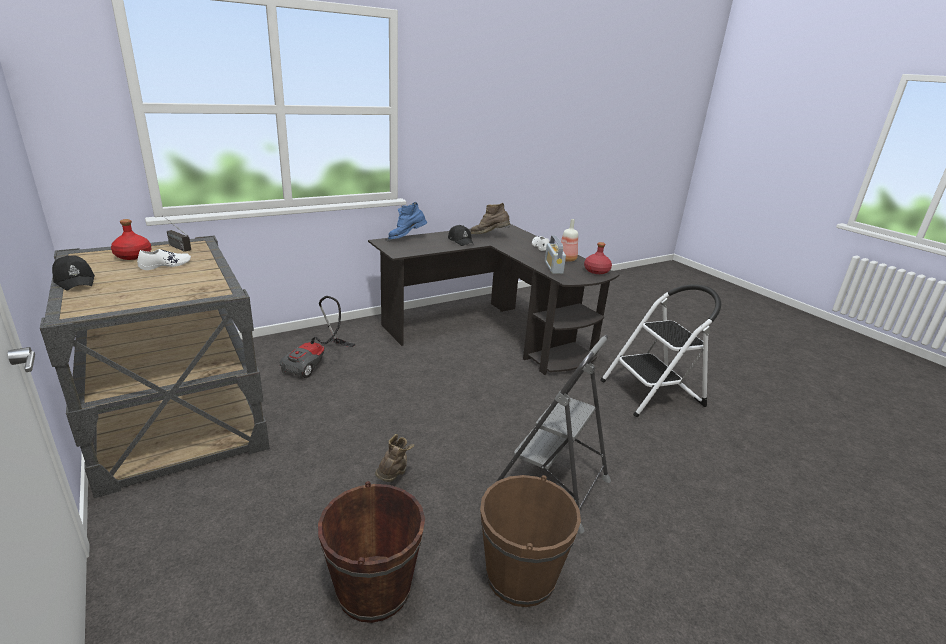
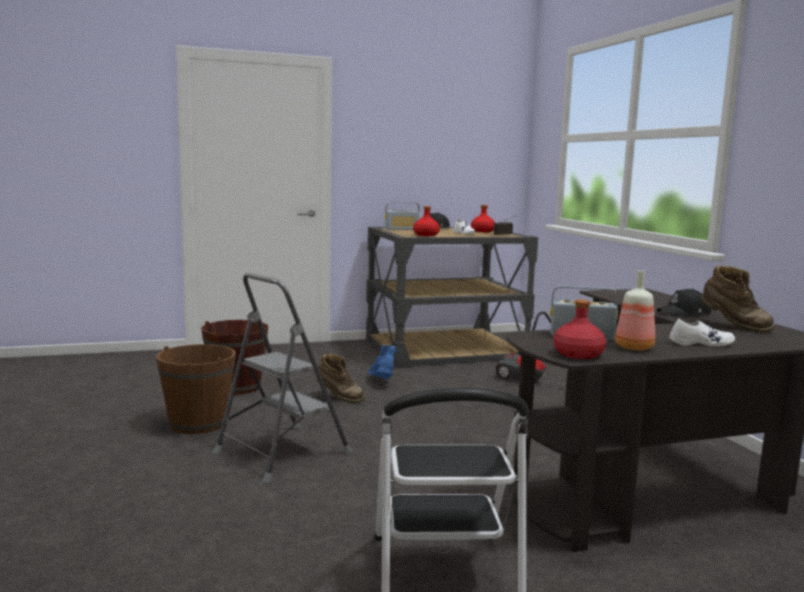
camera: 105 degrees right, 15 degrees down
(102, 300) = (402, 229): none -> radio
(207, 283) = (426, 235): none -> red bottle
(407, 238) = (668, 297): blue boot -> blue boot (382, 382)
(489, 236) = (733, 326): brown boot -> brown boot turned 120 degrees clockwise

